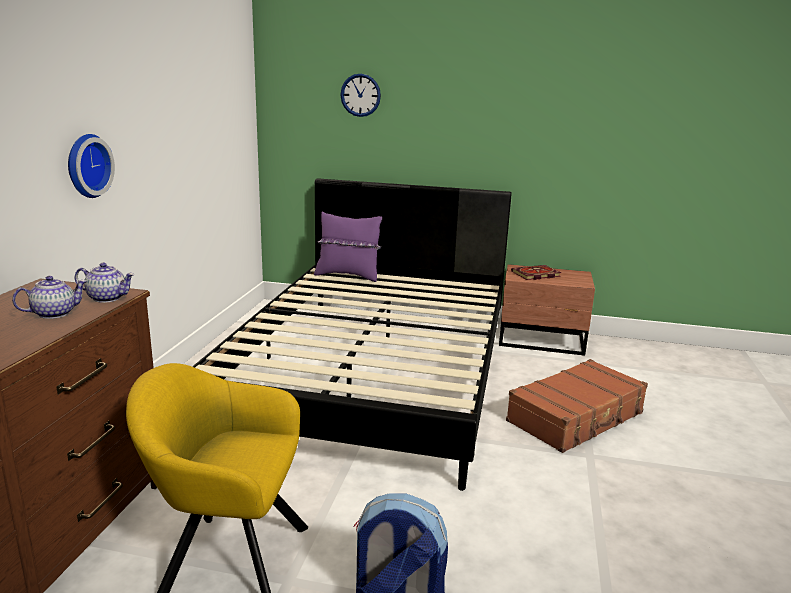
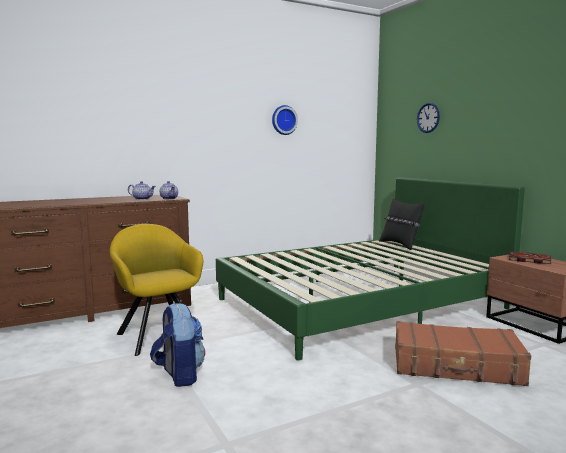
camera: 50 degrees right, 10 degrees down
(86, 165) = (213, 147): wall clock -> wall clock (283, 120)
(348, 275) = (400, 245): purple pillow -> black pillow
(374, 374) = (361, 303): black bed -> green bed

